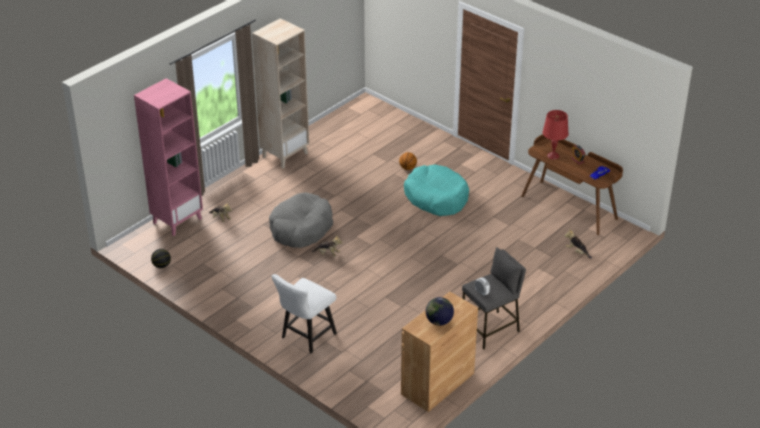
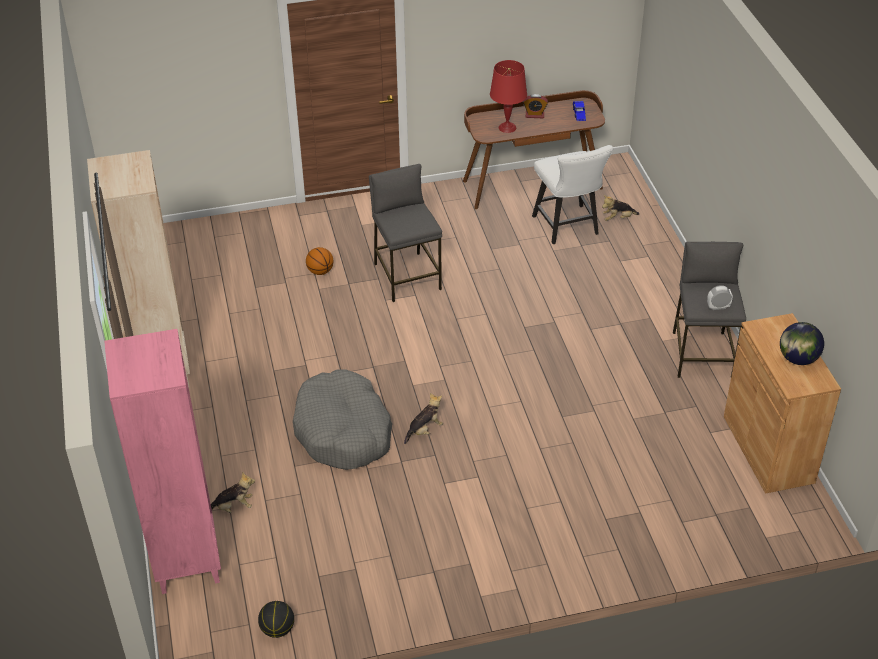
camera: 55 degrees left, 5 degrees up
(305, 337) = (581, 535): white chair -> white chair (568, 228)
(436, 197) = (407, 276): turquoise dog bed -> grey stool

